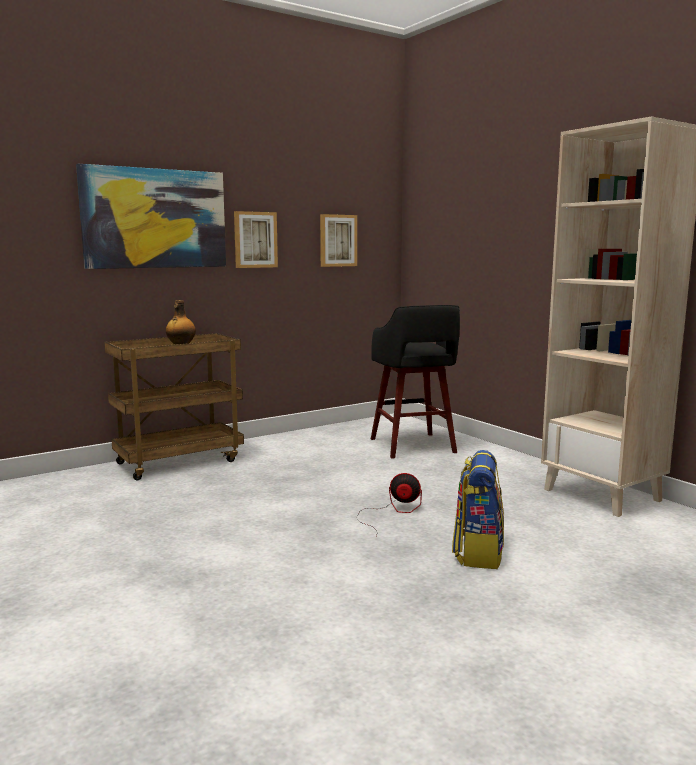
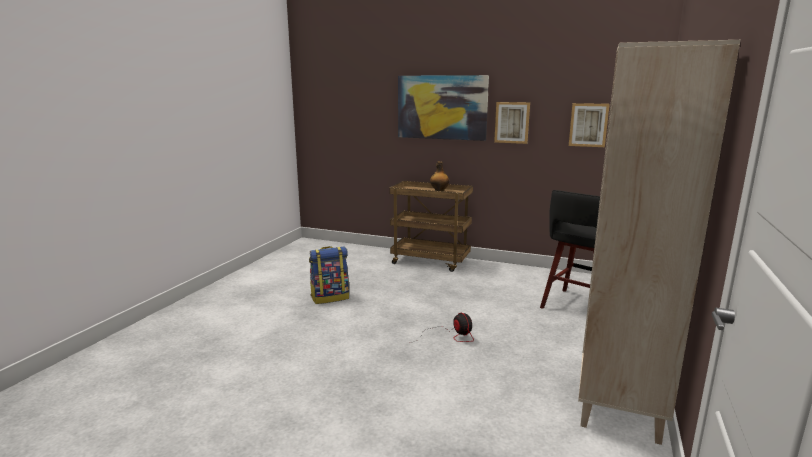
camera: 55 degrees right, 5 degrees up
(477, 553) = (429, 381): backpack -> backpack (330, 297)

